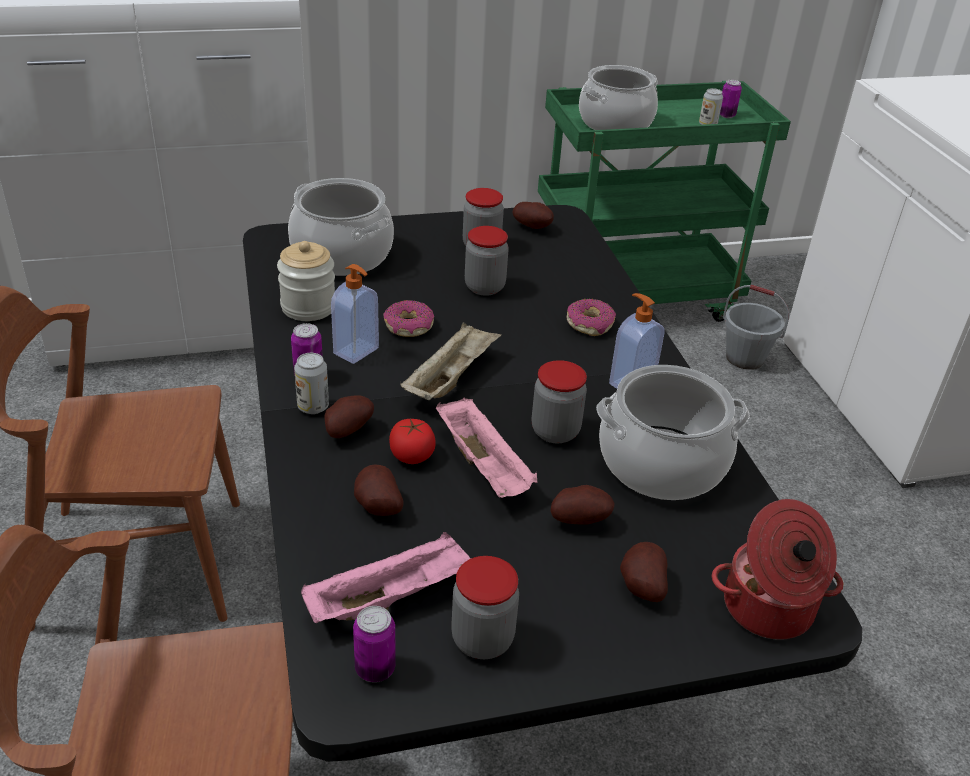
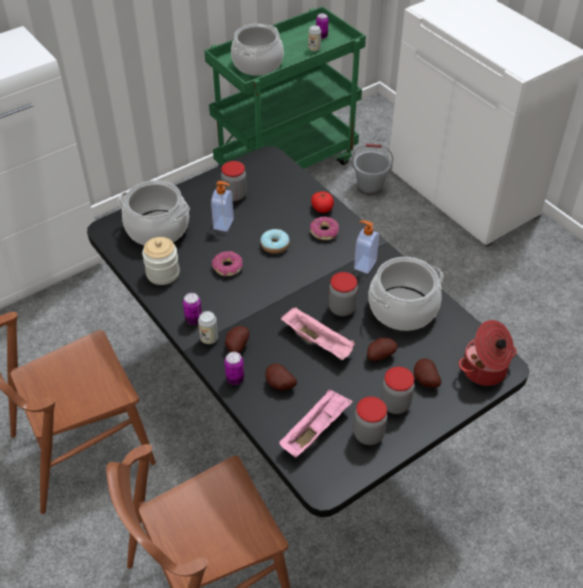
camera: 20 degrees left, 10 degrees up
(357, 352) = (210, 294): soap dispenser -> soap dispenser (224, 224)
(375, 669) = (329, 467): can -> can (235, 379)
(412, 454) = (278, 348): tomato -> tomato (322, 208)
(450, 378) = (270, 294): beige tray -> none
(484, 287) = (253, 225): jar -> jar (395, 404)
(500, 319) = (275, 245): none -> donut
(533, 227) = (256, 170): potato -> none

